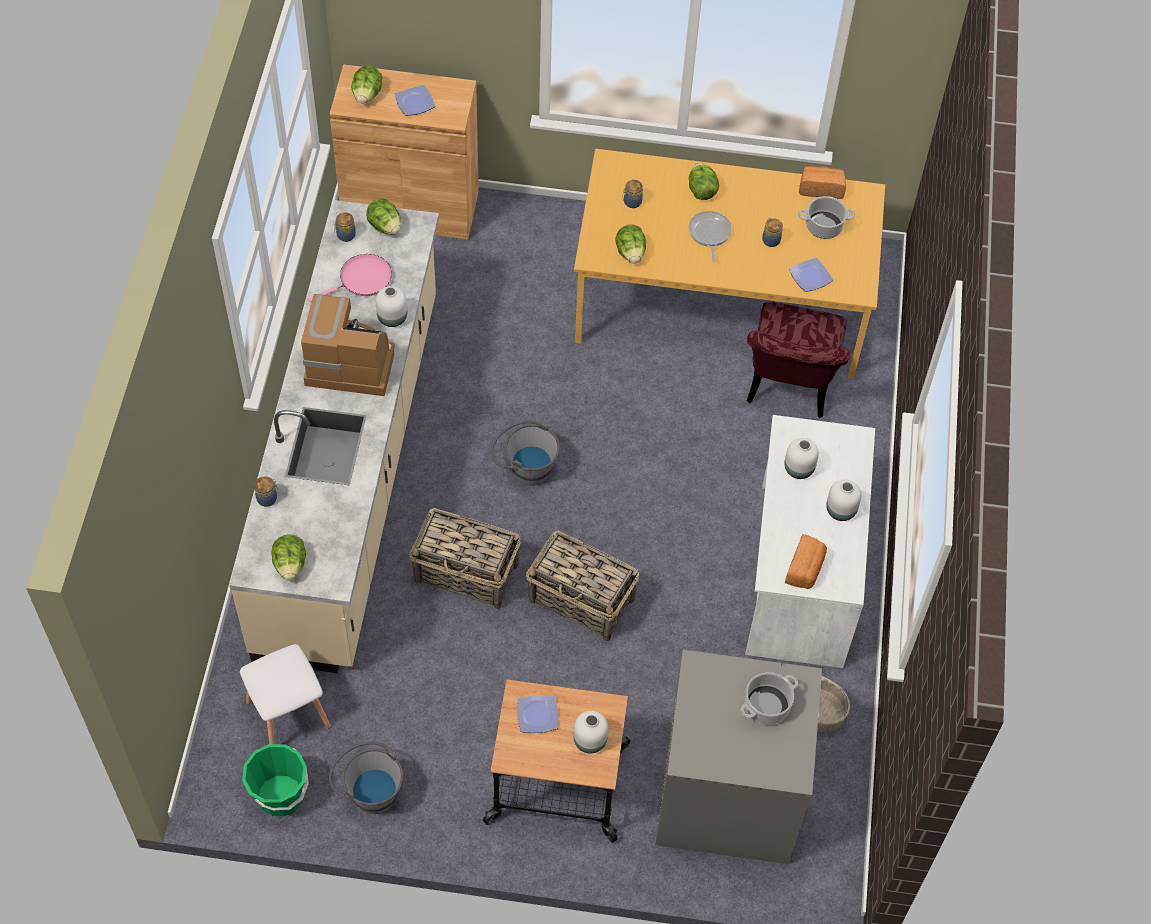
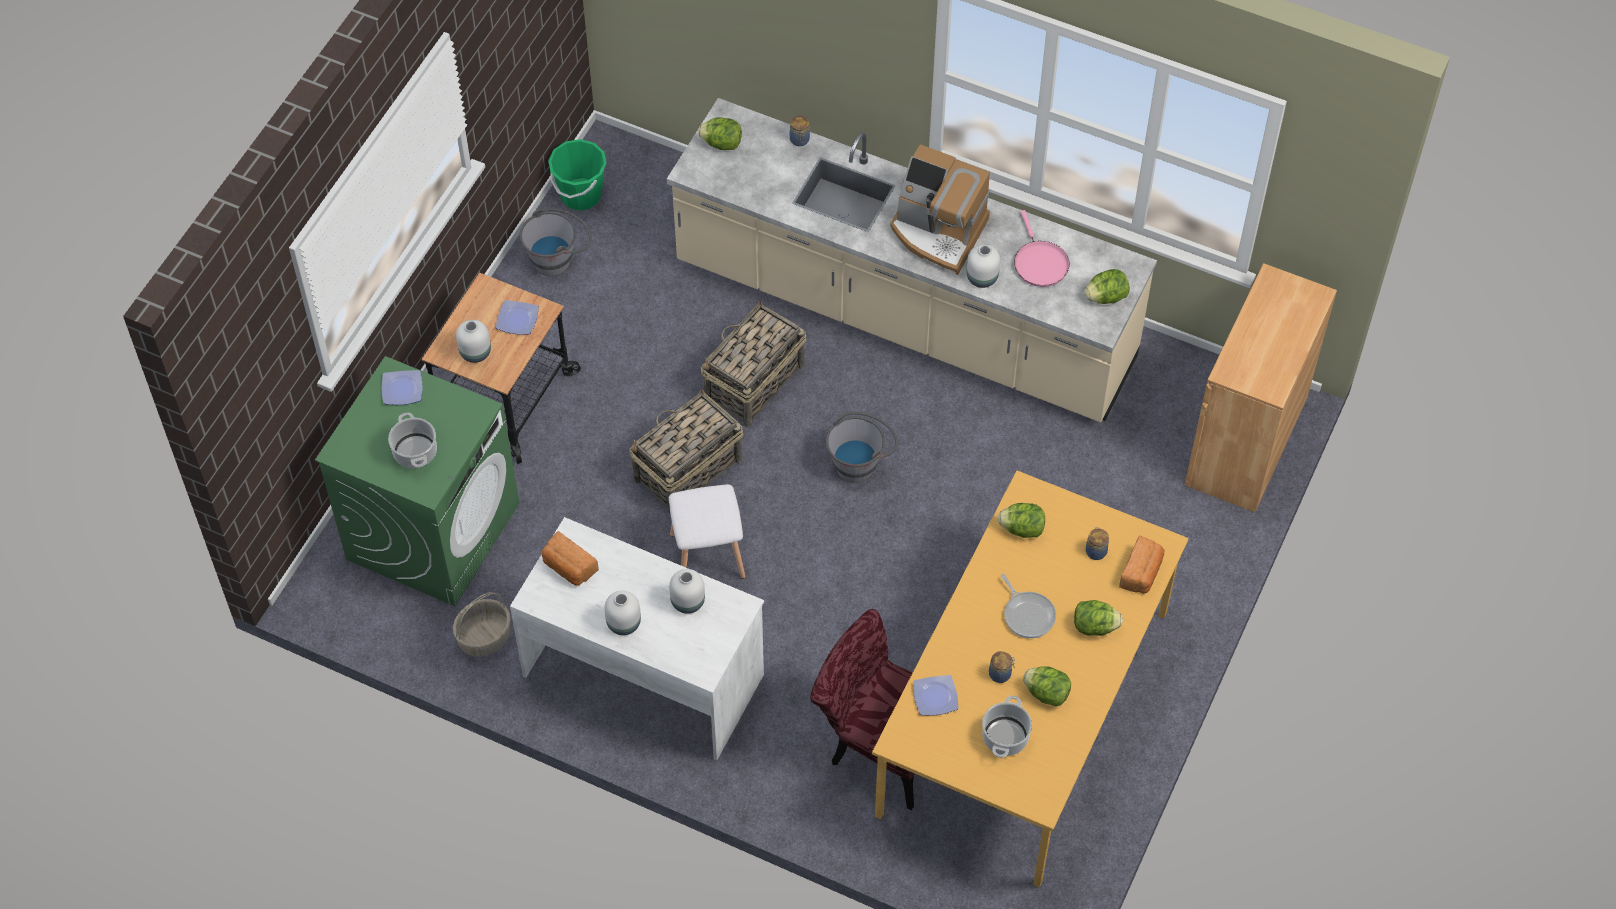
camera: 110 degrees right, 0 degrees up
(287, 714) = (658, 214): white stool -> white stool (708, 555)
(345, 235) = (1103, 260): jar -> none
(349, 361) = (938, 232): coffee machine -> coffee machine turned 90 degrees clockwise
(367, 95) = (1283, 302): lettuce -> lettuce (1046, 693)
(415, 103) = (1260, 343): plate -> plate (401, 390)
(709, 234) = (1028, 614): frying pan -> frying pan turned 45 degrees clockwise
(726, 796) = (433, 530): grey washing machine -> green washing machine
(821, 188) = (1064, 754): bread -> bread (1141, 573)

